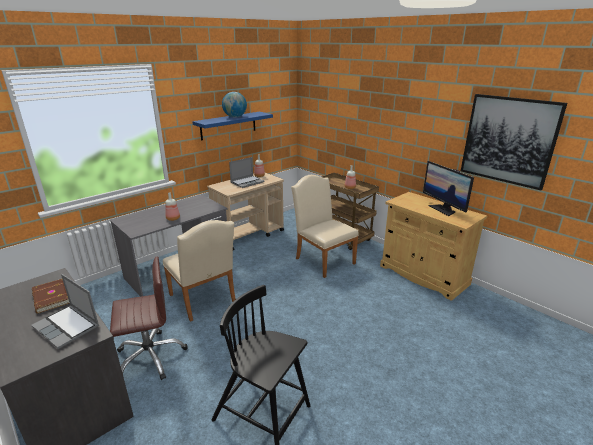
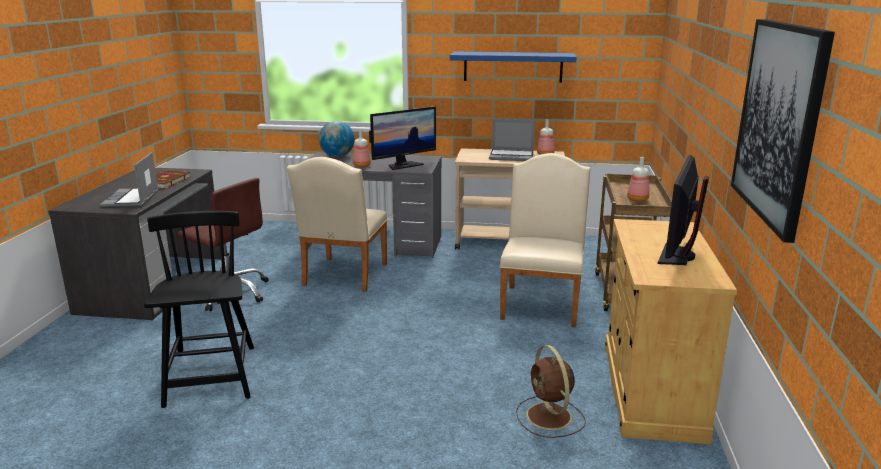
camera: 50 degrees right, 5 degrees down
(197, 208) = (403, 165): none -> monitor
(235, 117) = (514, 53): globe -> globe (337, 156)
(423, 310) = (550, 417): none -> brown fan

